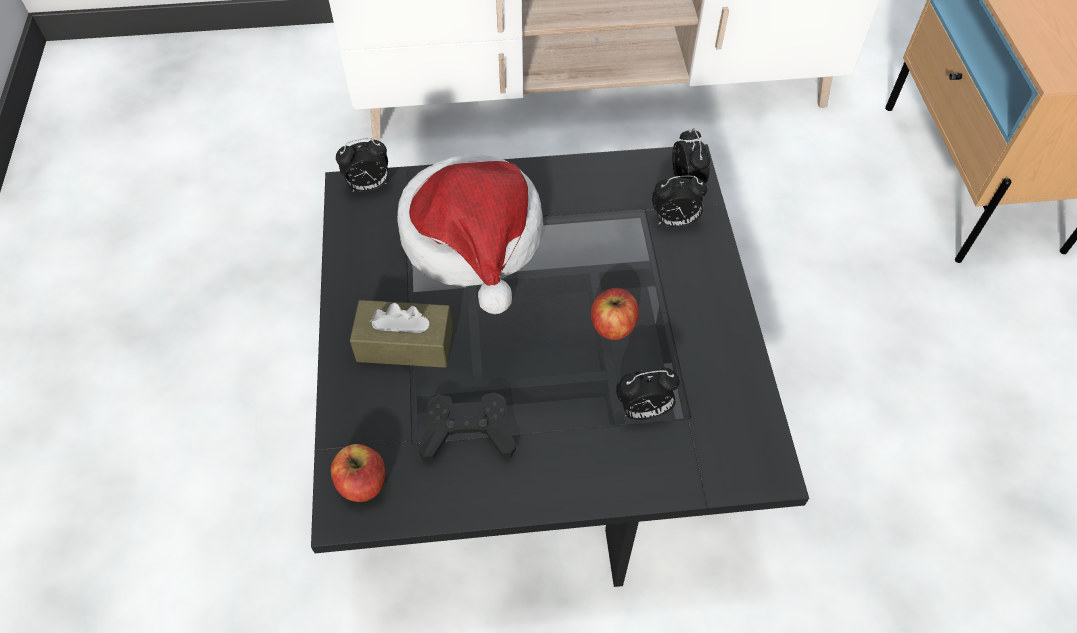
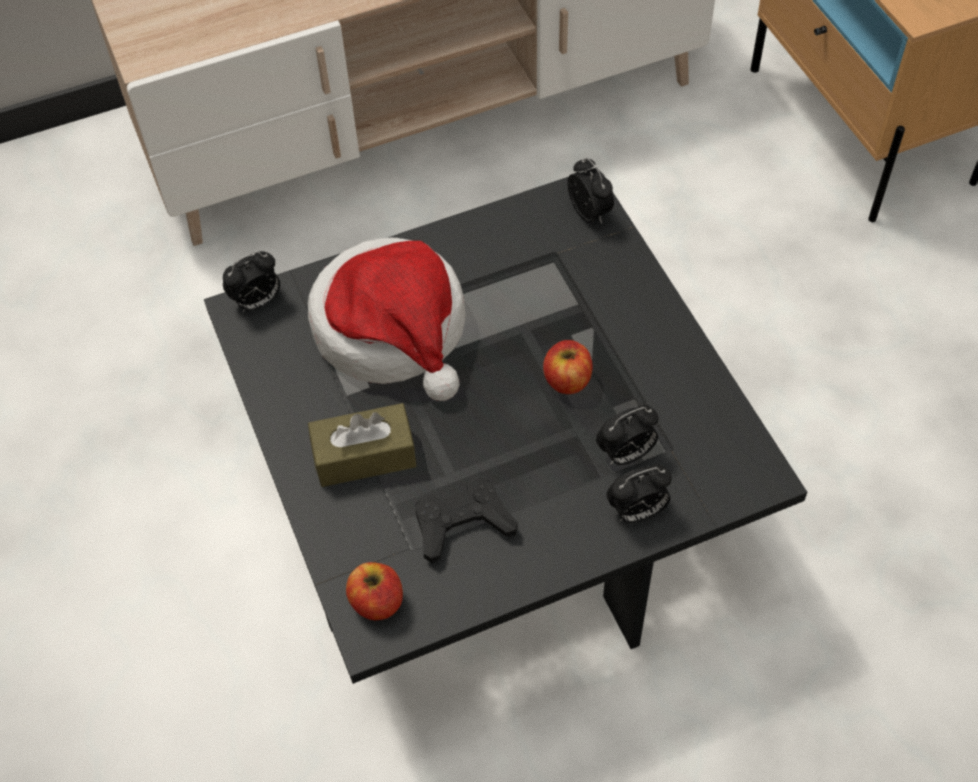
camera: 15 degrees left, 0 degrees up
(674, 222) = (591, 258): alarm clock -> alarm clock (637, 512)

